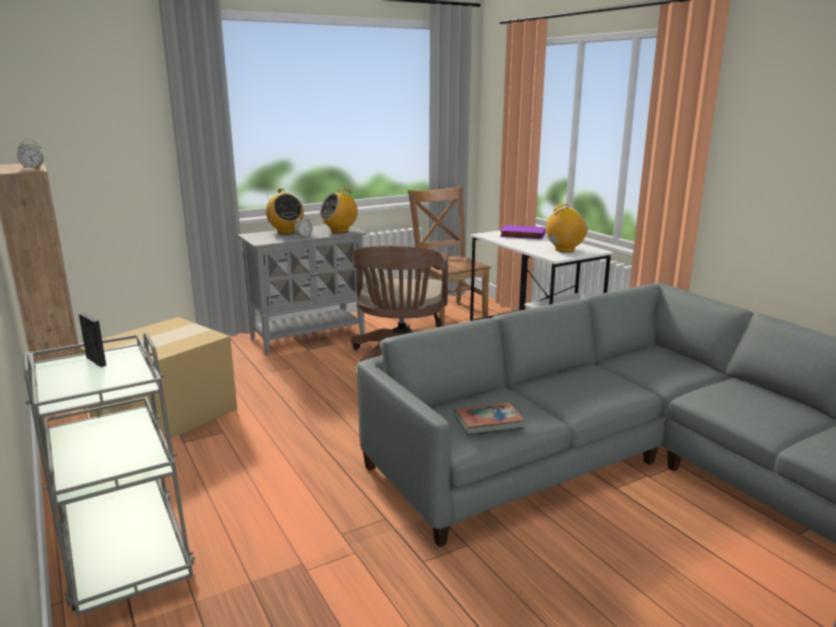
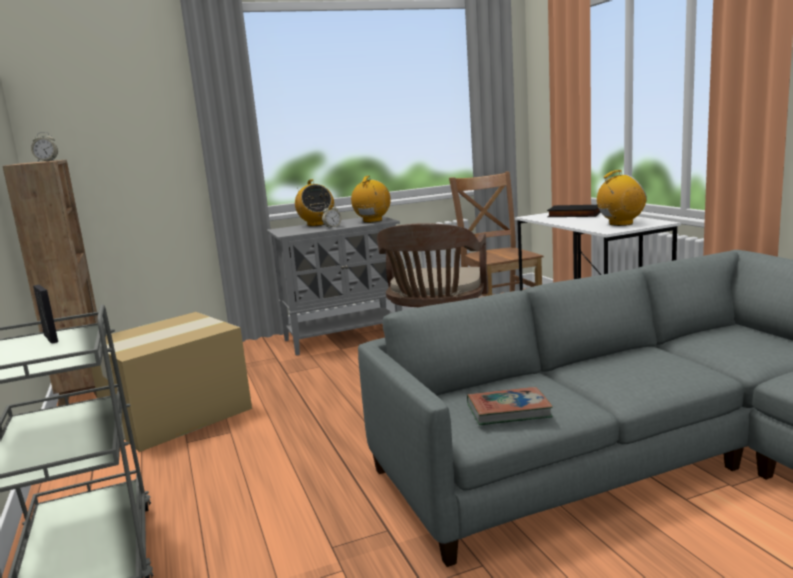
camera: 10 degrees right, 5 degrees down
(340, 231) = (372, 221): radio -> radio turned 135 degrees clockwise
(522, 235) = (573, 215): purple book -> black book

